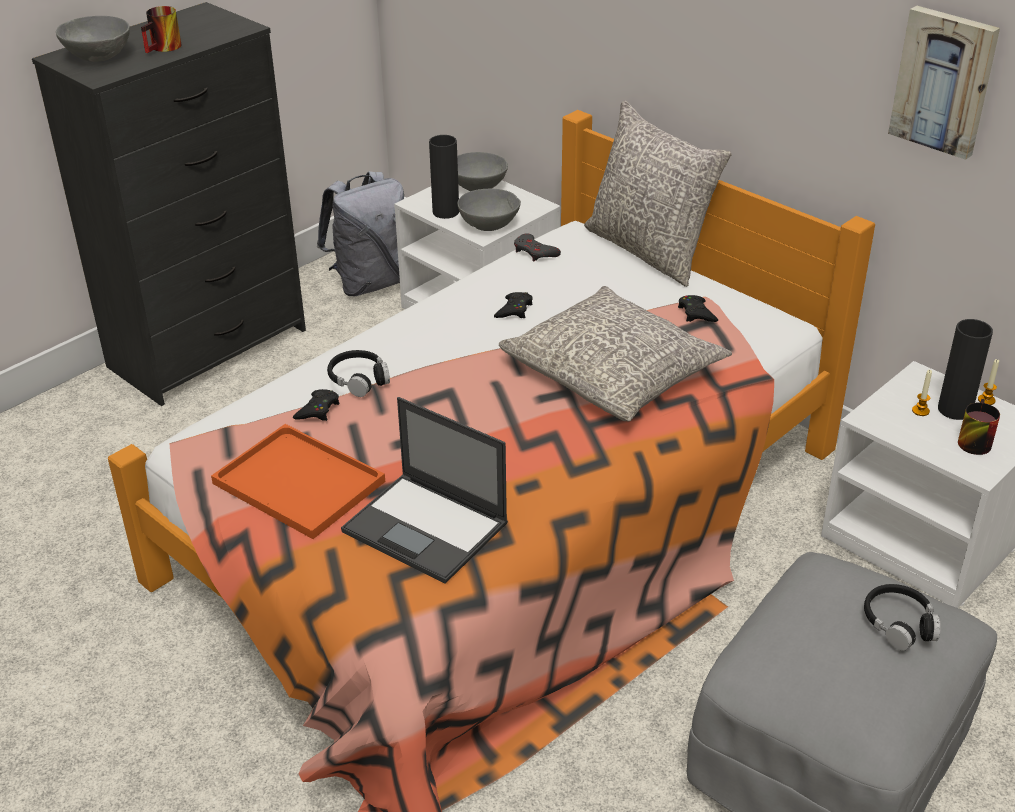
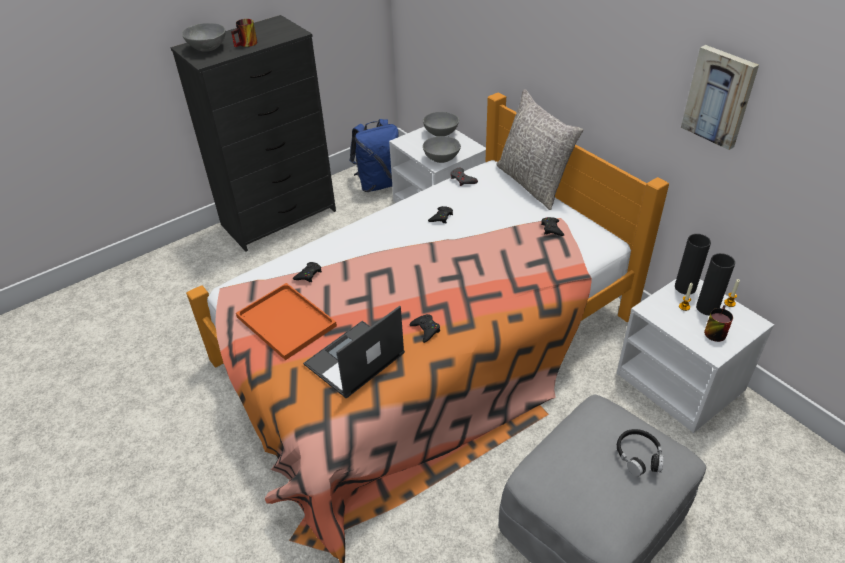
camera: 10 degrees right, 5 degrees up
(359, 379) = (337, 257): black headphones -> none
(370, 283) = (379, 184): grey backpack -> blue backpack
(427, 528) = (354, 360): laptop -> laptop turned 90 degrees clockwise
(446, 212) = (418, 148): black vase -> black vase (685, 287)
(533, 474) = (426, 330): none -> black game controller
(613, 373) = (491, 265): grey pillow -> none

